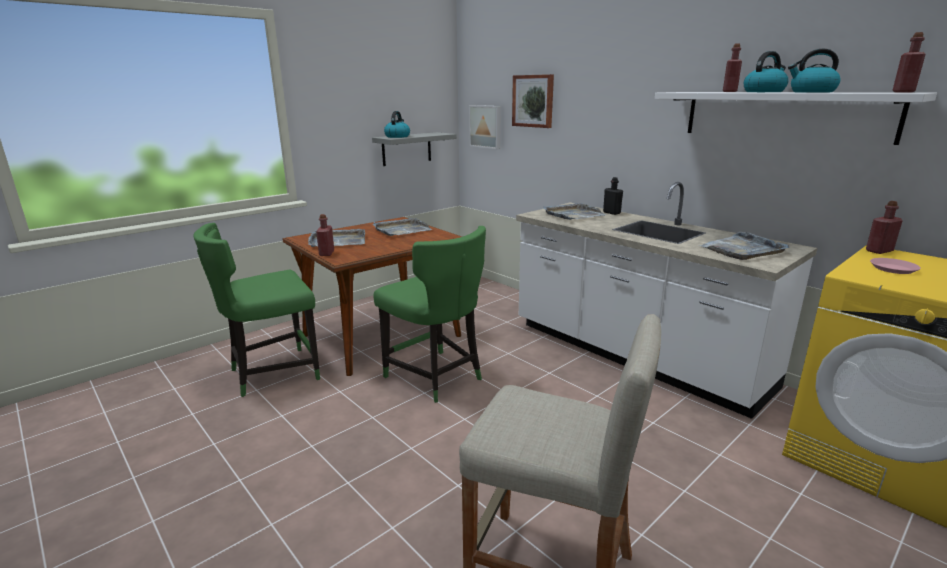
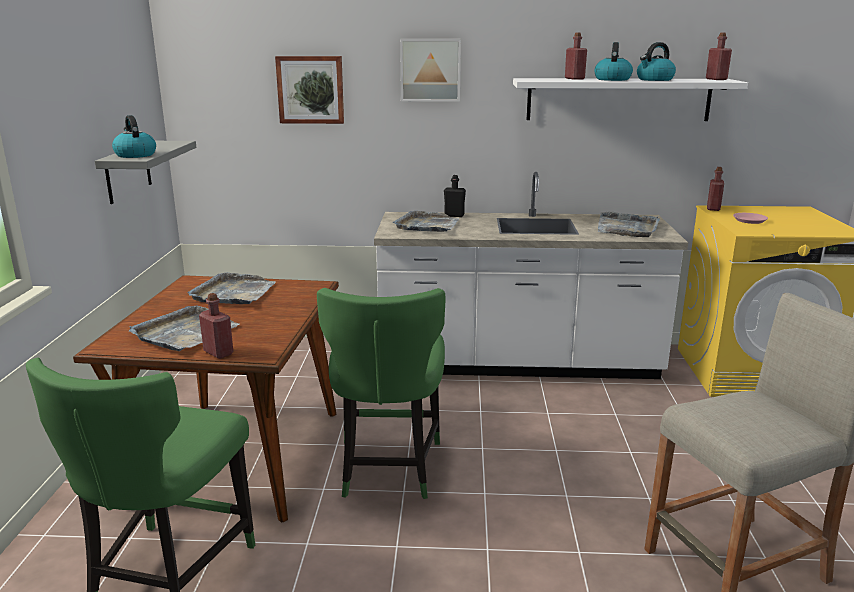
camera: 45 degrees left, 0 degrees up
(436, 377) = (387, 469): green chair -> green chair turned 90 degrees clockwise
(486, 126) = (226, 126): picture -> picture (430, 70)

